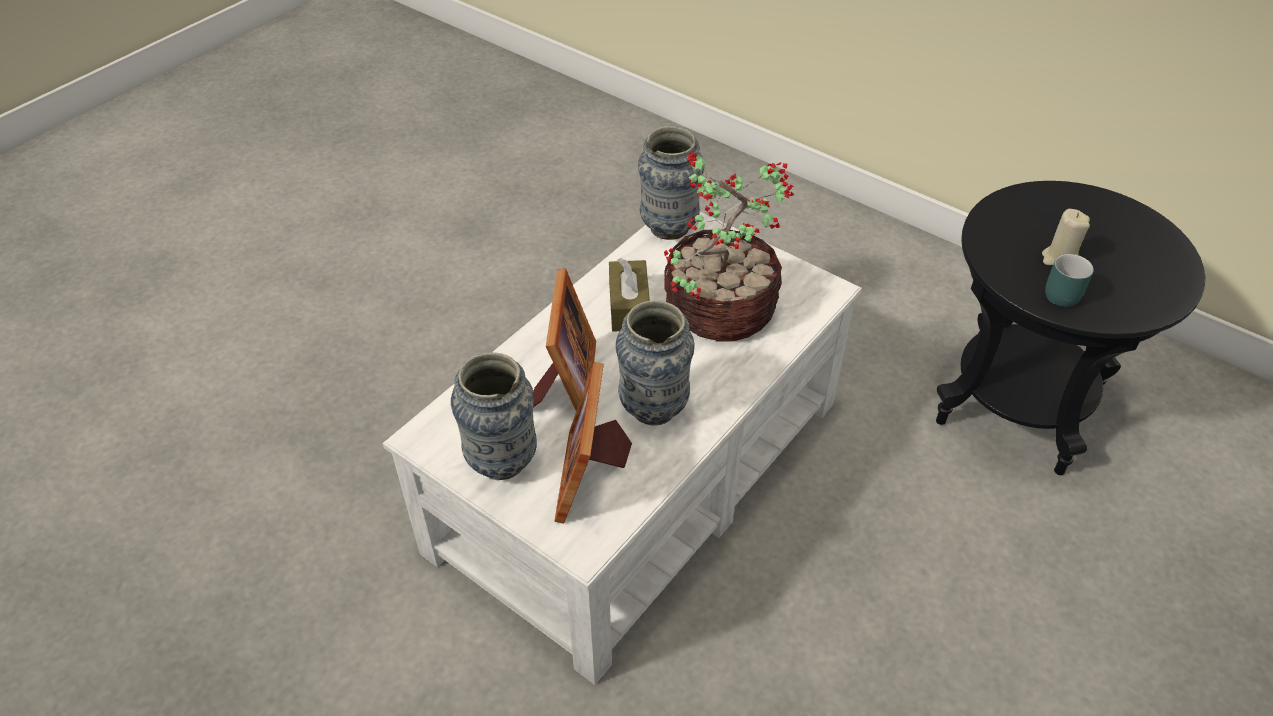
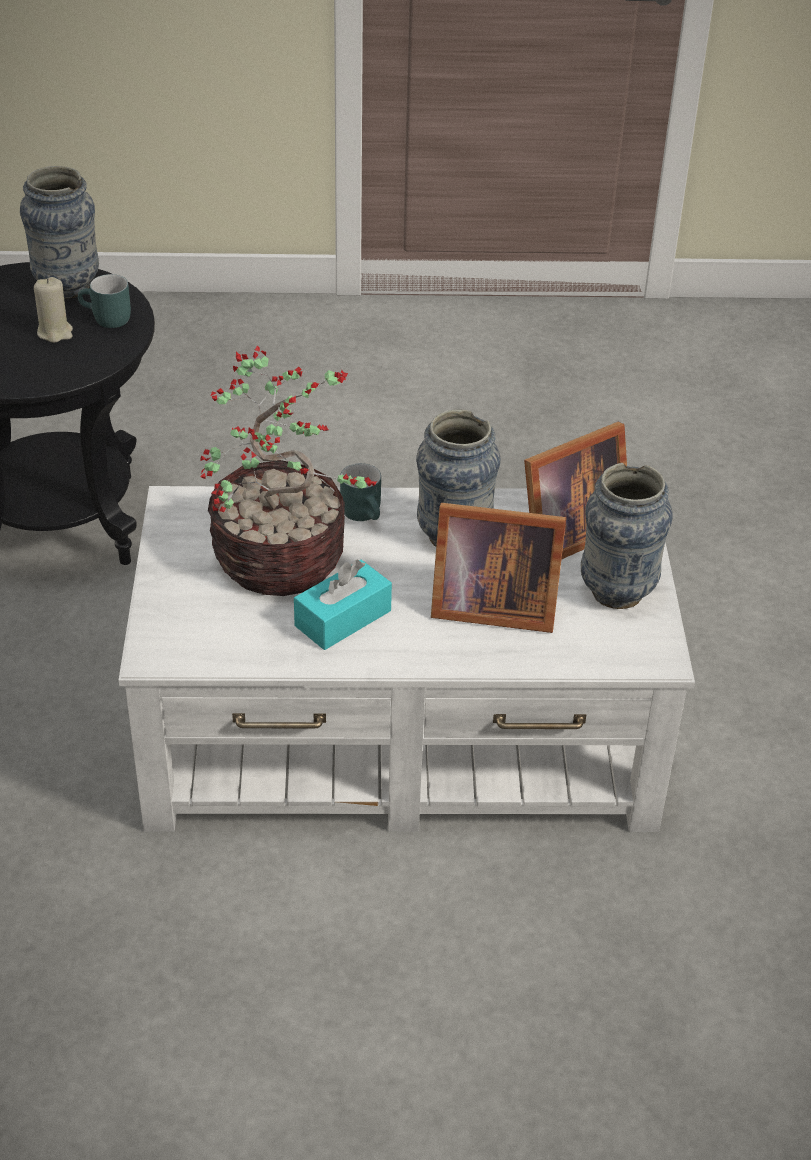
camera: 130 degrees left, 5 degrees down
(565, 382) = (489, 605): picture frame -> picture frame turned 135 degrees counterclockwise
(629, 306) = (343, 618): brown tissue box -> turquoise tissue box
(669, 228) = (183, 654): vase -> vase (67, 287)
(726, 376) = (366, 514): none -> turquoise mug

